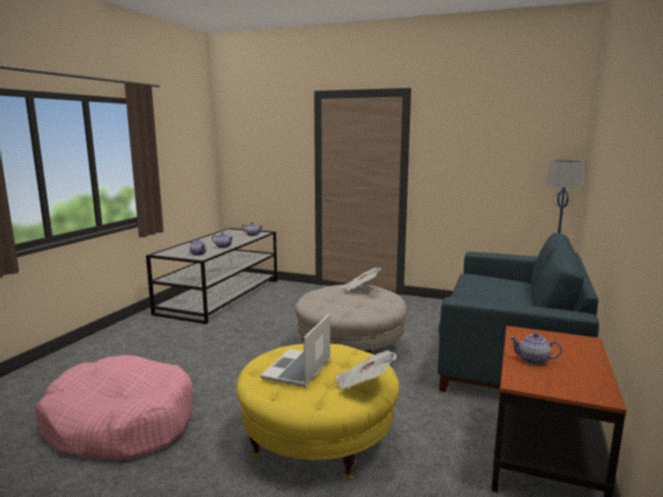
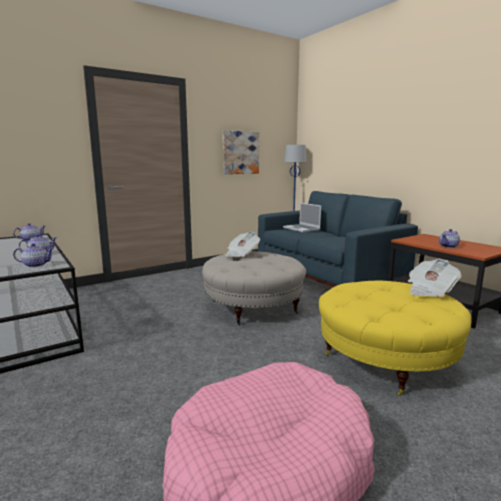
camera: 55 degrees left, 0 degrees up
(298, 370) = (391, 301): laptop -> laptop (302, 229)
(480, 169) = (240, 152): none -> picture

